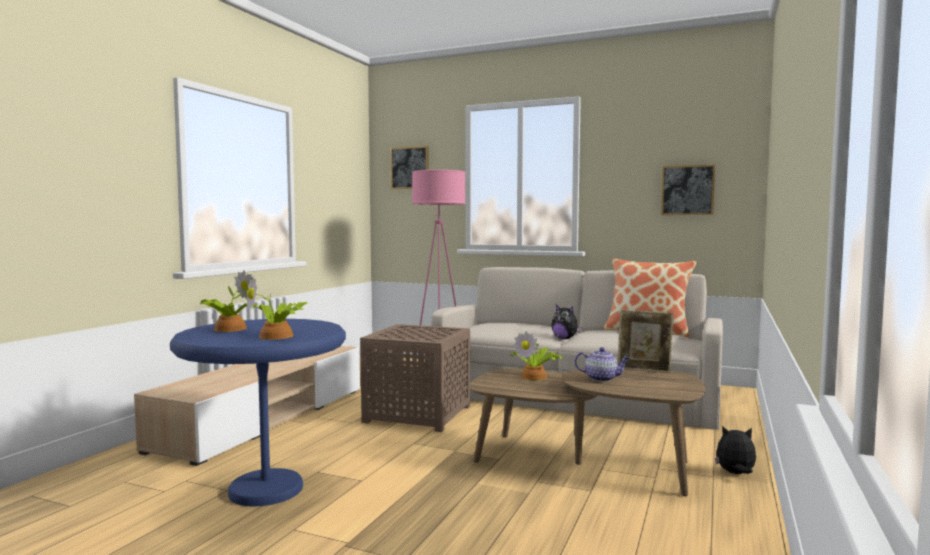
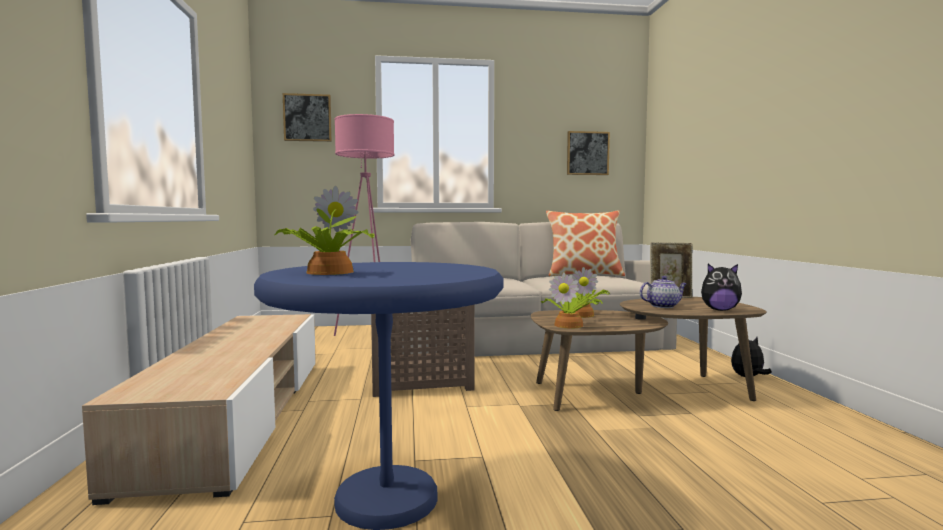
camera: 30 degrees left, 0 degrees up
(278, 336) = (438, 273): potted plant -> potted plant (570, 325)
(565, 339) = (534, 284): plush toy -> plush toy (720, 310)

